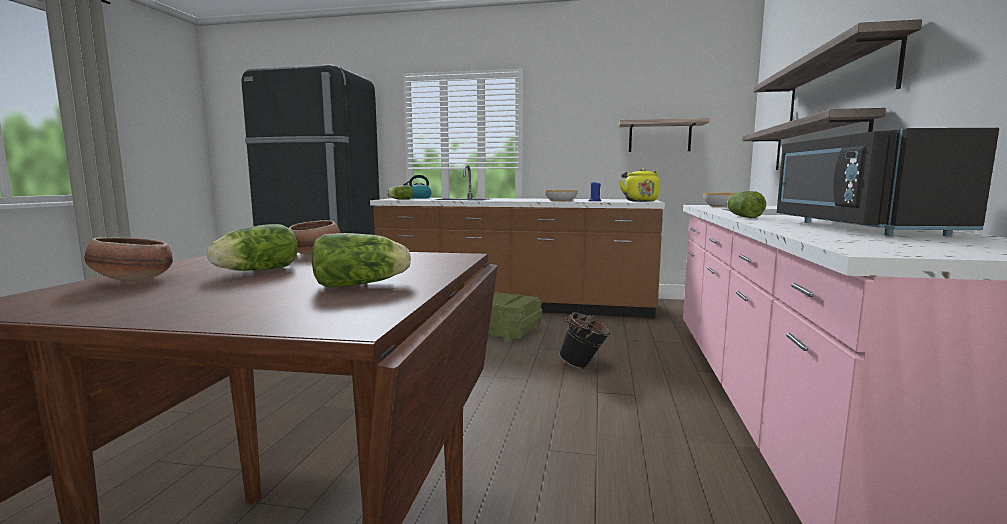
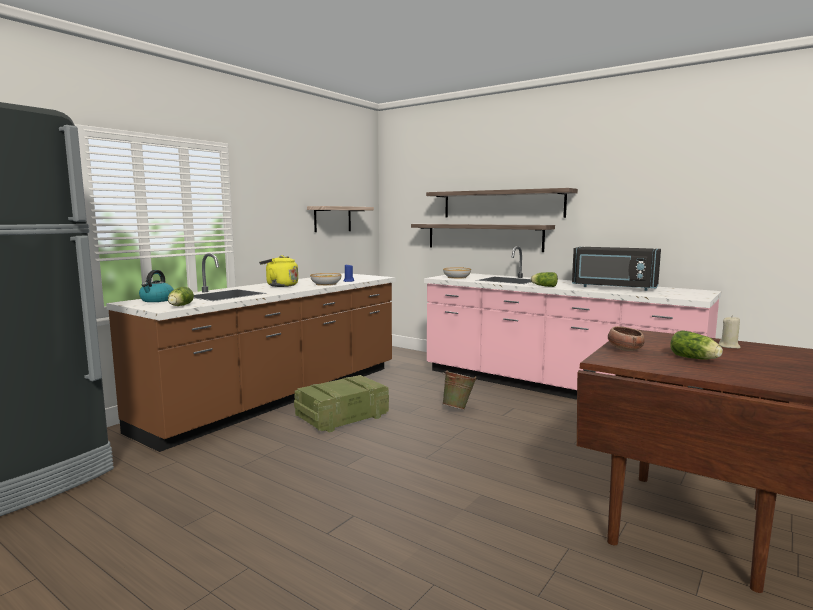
camera: 65 degrees left, 0 degrees up
(132, 280) = (732, 376): bowl -> none
(363, 284) = (729, 346): lettuce -> beige candle
(584, 366) = (458, 408): black bucket -> green bucket
(639, 201) = (367, 277): yellow kettle -> yellow kettle (280, 285)

